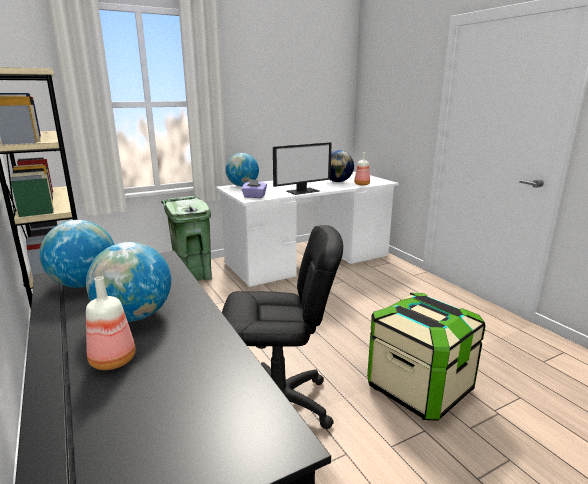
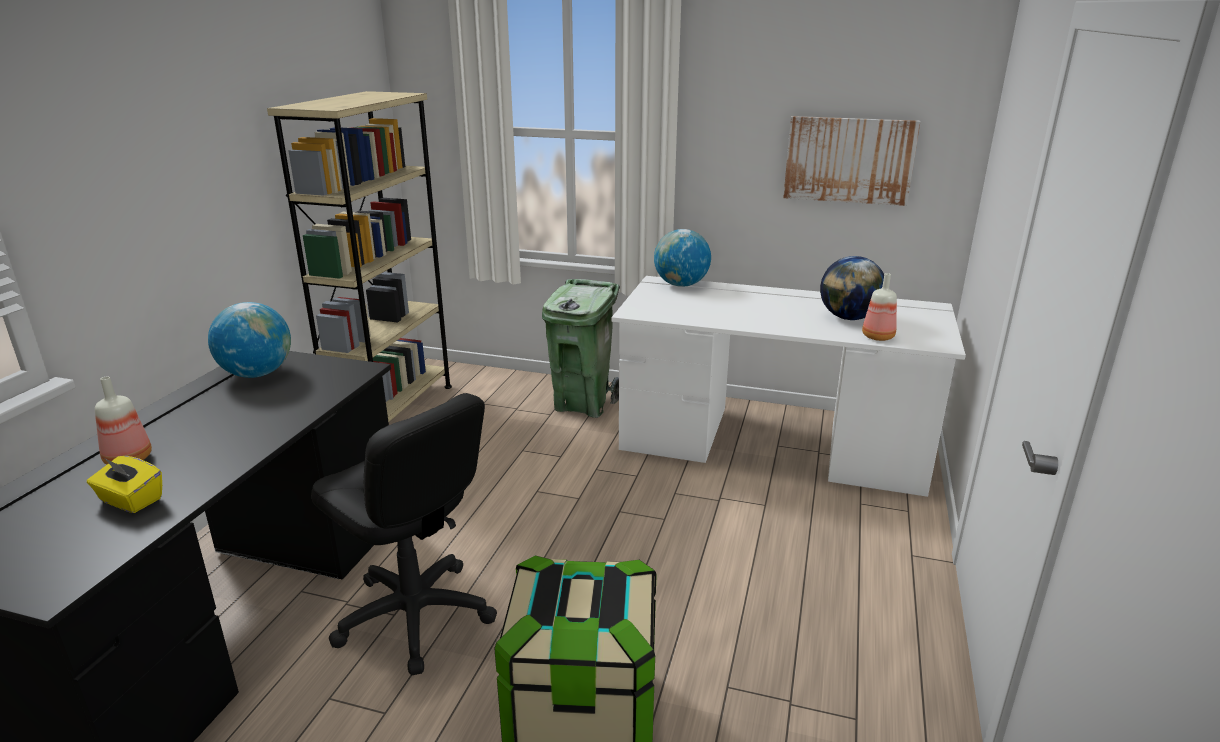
camera: 45 degrees right, 5 degrees up
(134, 316) = (215, 426): globe -> none
(188, 374) = (130, 500): none -> yellow tissue box
(254, 196) = (649, 310): purple tissue box -> none
(302, 191) = (741, 321): monitor -> none
(303, 109) = (849, 160): none -> picture

